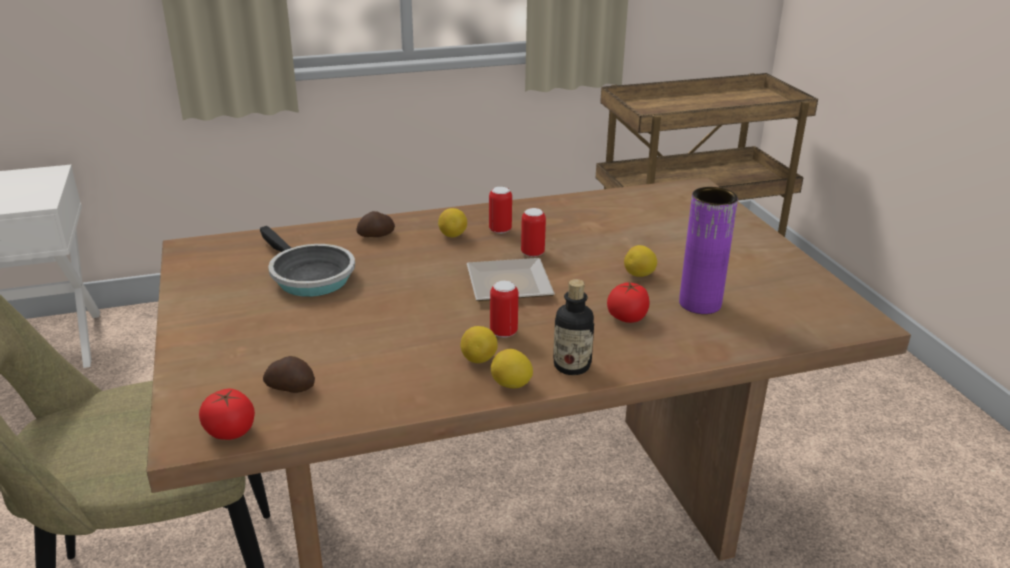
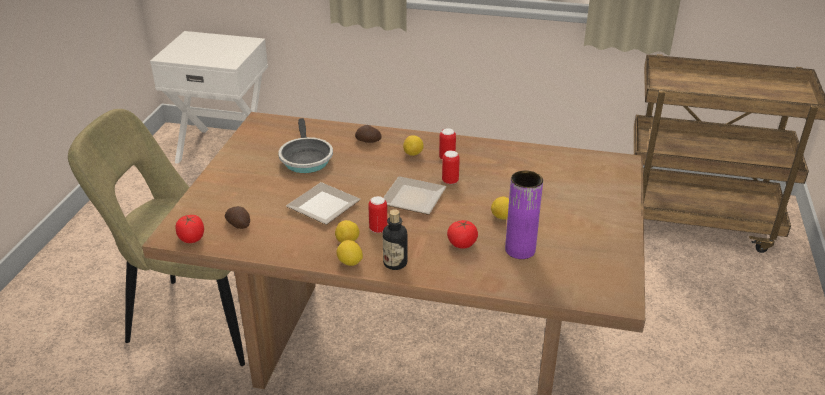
camera: 30 degrees right, 5 degrees up
(401, 326) = (326, 206): none -> plate

